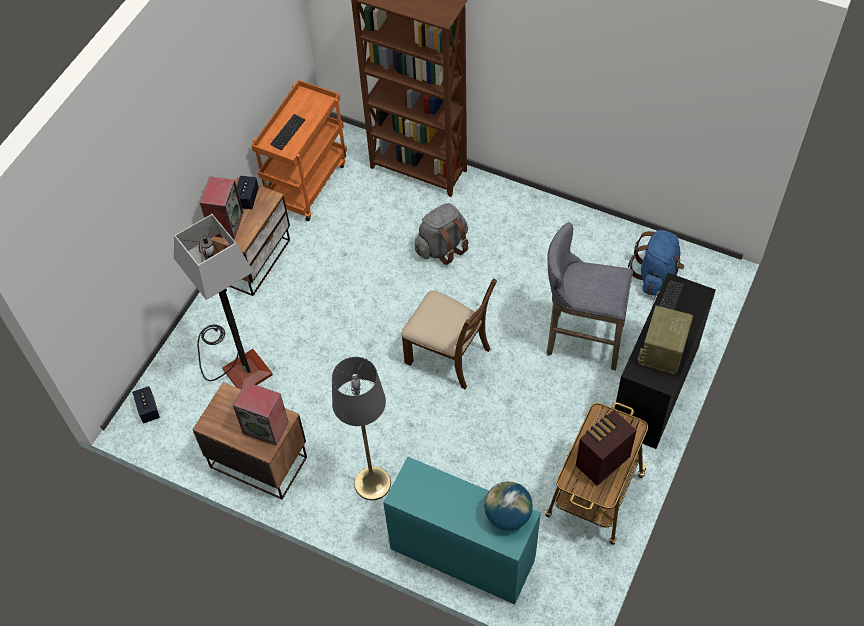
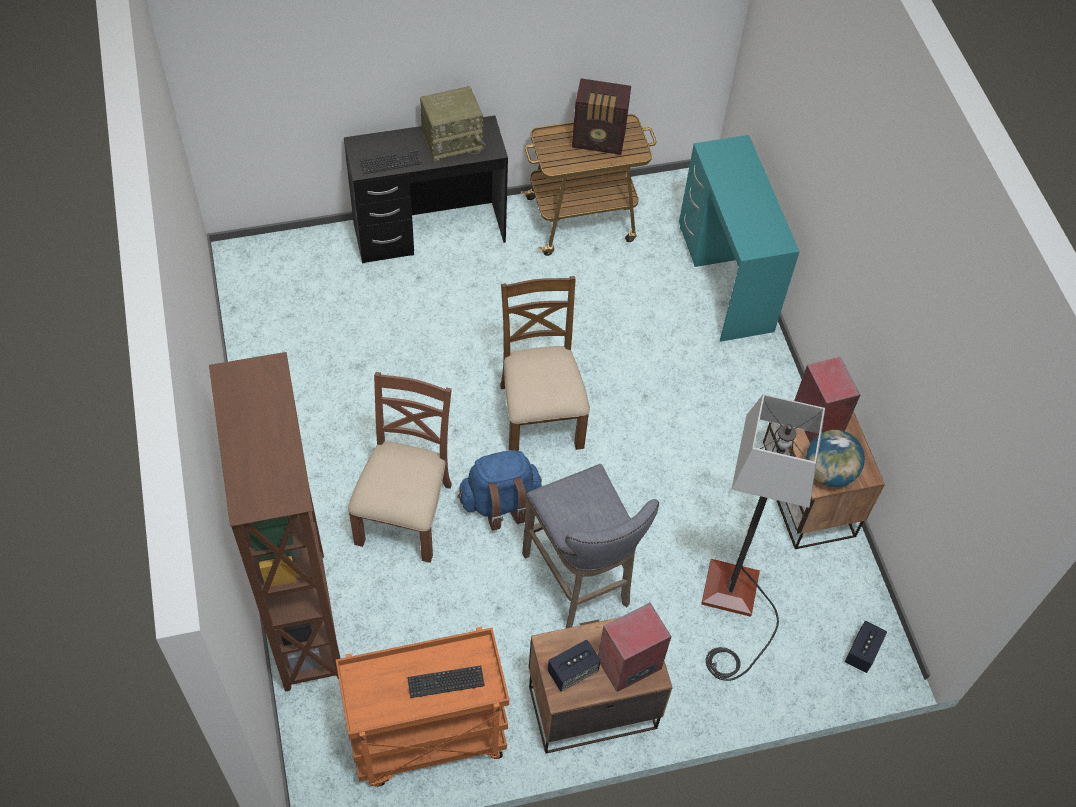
camera: 135 degrees left, 0 degrees up
(372, 483) = (731, 387): grey floor lamp -> none
(442, 247) = (406, 513): grey backpack -> brown chair
(507, 515) = (719, 161): globe -> globe (829, 472)
(580, 339) = (423, 317): grey stool -> grey stool (580, 583)
(656, 276) = (288, 297): blue backpack -> blue backpack (500, 502)

